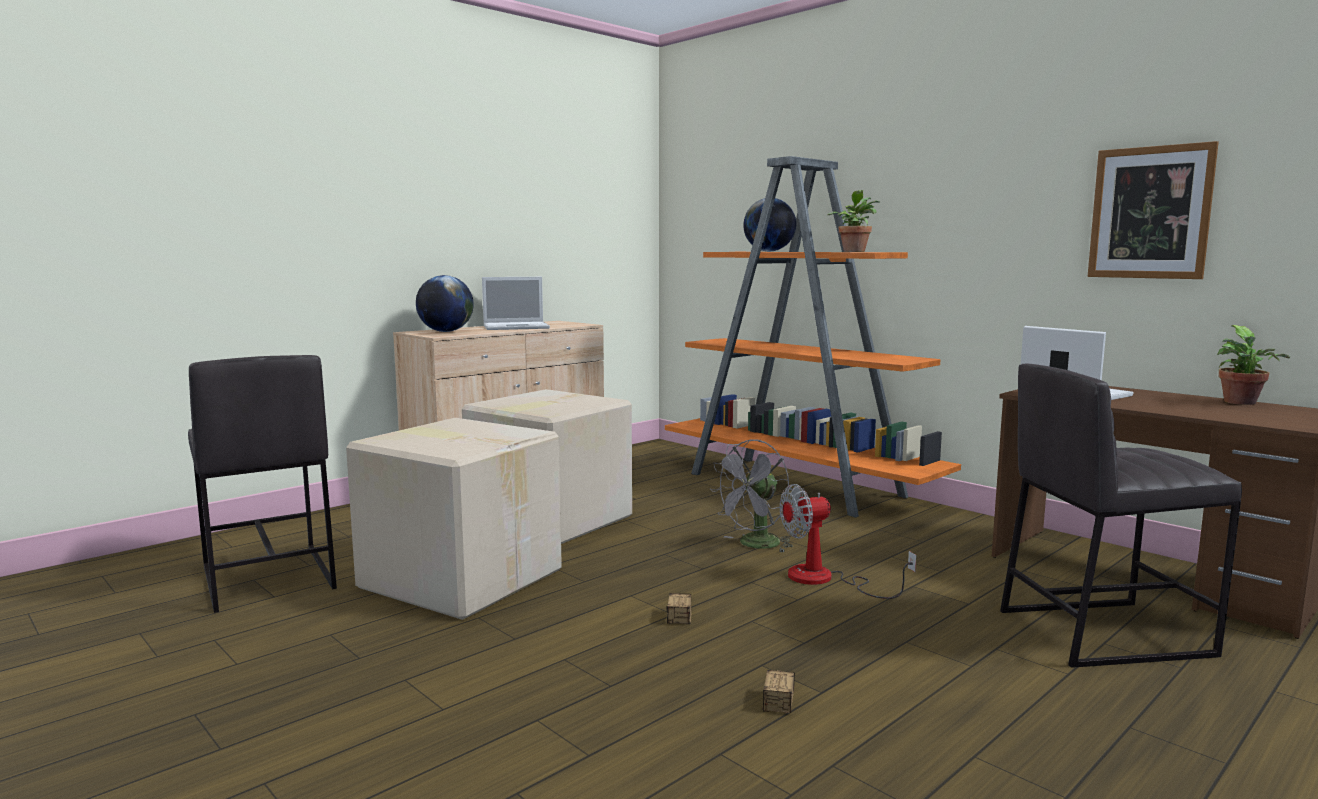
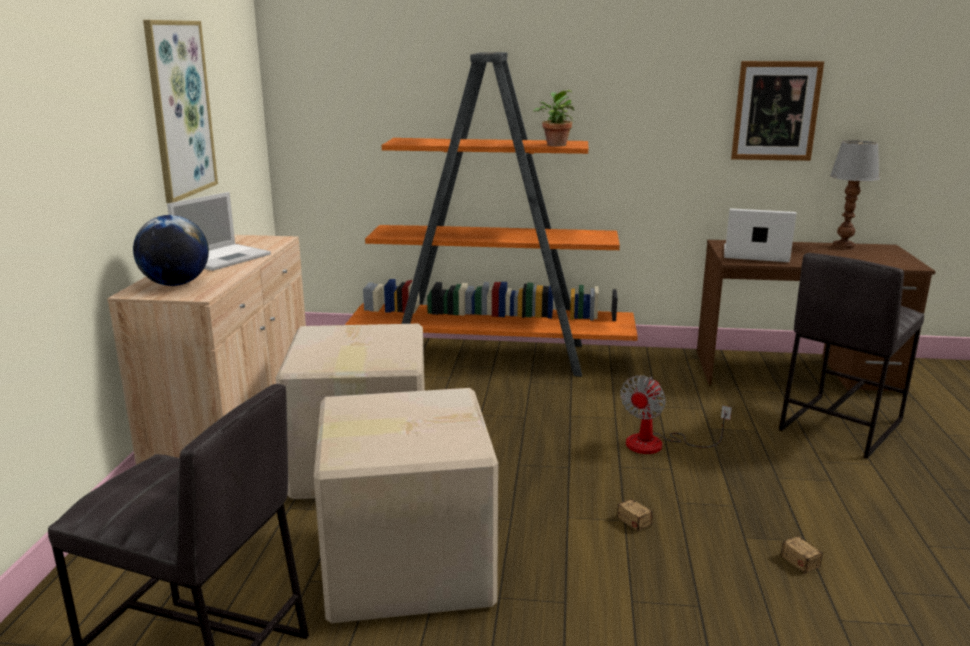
camera: 40 degrees left, 10 degrees up
(525, 210) = (180, 109): none -> picture
(754, 545) = (564, 429): grey fan -> none
(769, 251) = (446, 140): globe -> none
(1241, 403) = (843, 246): potted plant -> table lamp

